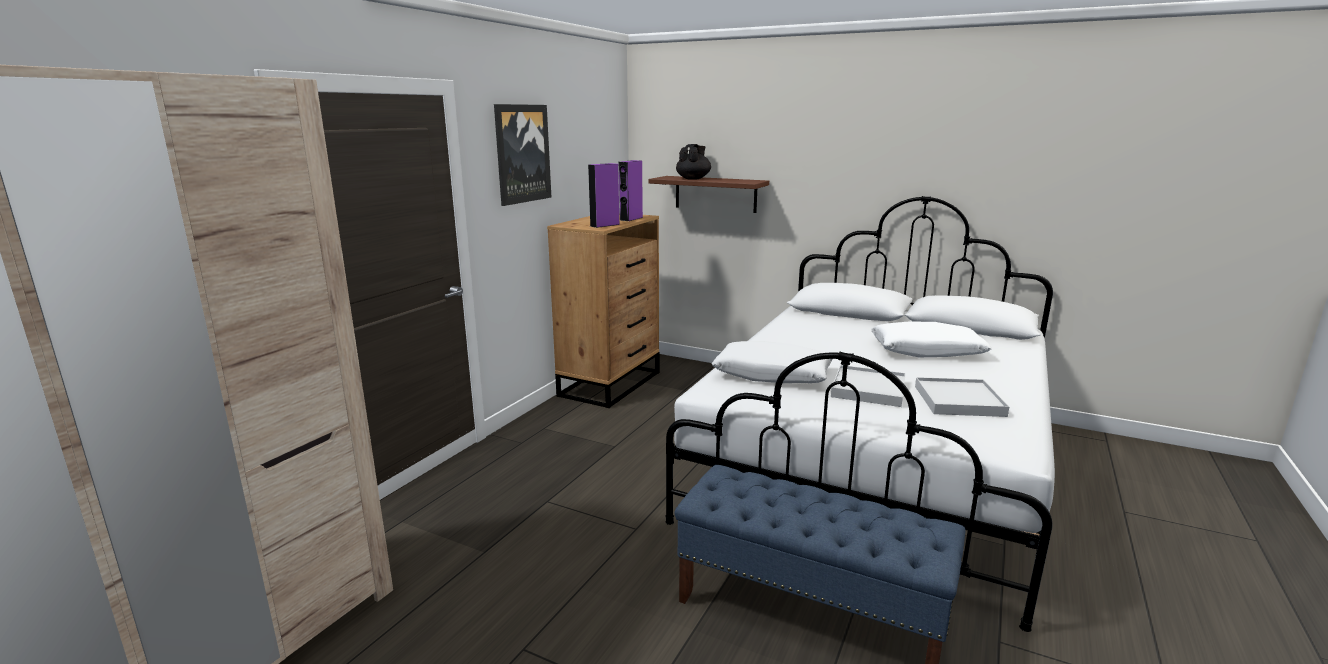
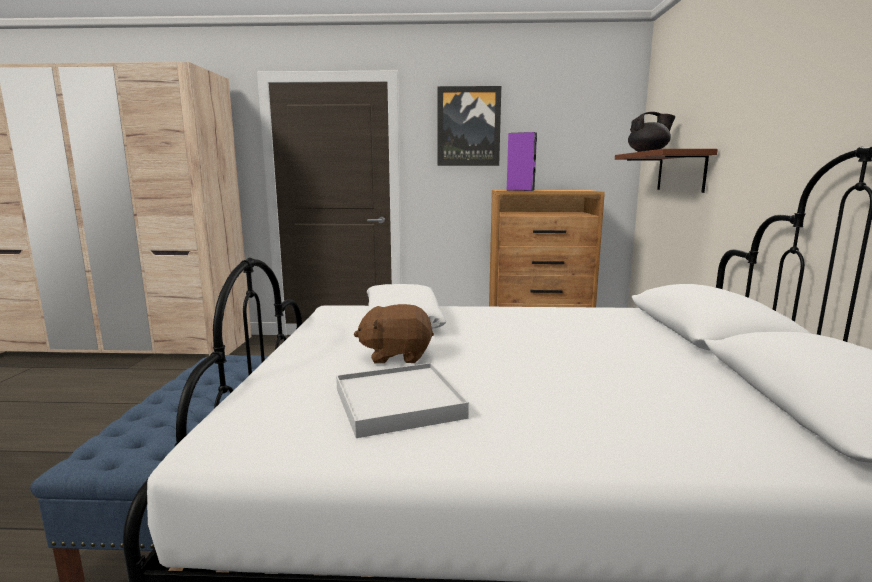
camera: 65 degrees right, 5 degrees down
(631, 219) = (566, 190): purple speaker -> none
(868, 389) = (396, 355): white tray -> brown plush toy
(927, 351) = (600, 377): white pillow -> none

